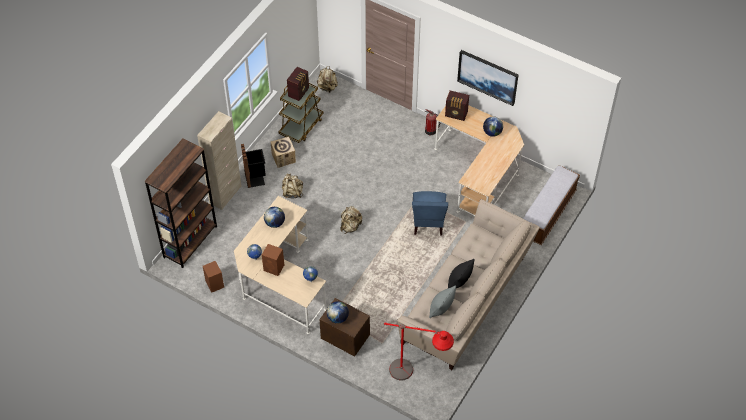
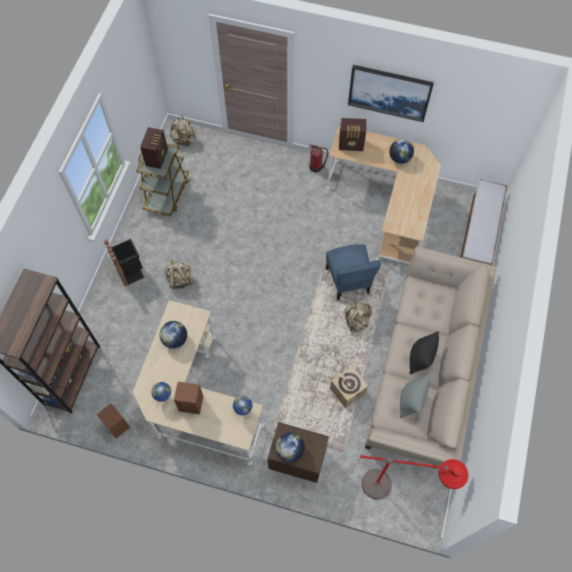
camera: 15 degrees left, 10 degrees up
(225, 195) = (100, 302): beige cabinet -> none
(283, 158) = (157, 238): cardboard box -> cardboard box (347, 391)
(350, 226) = (260, 307): beige backpack -> beige backpack (357, 320)

